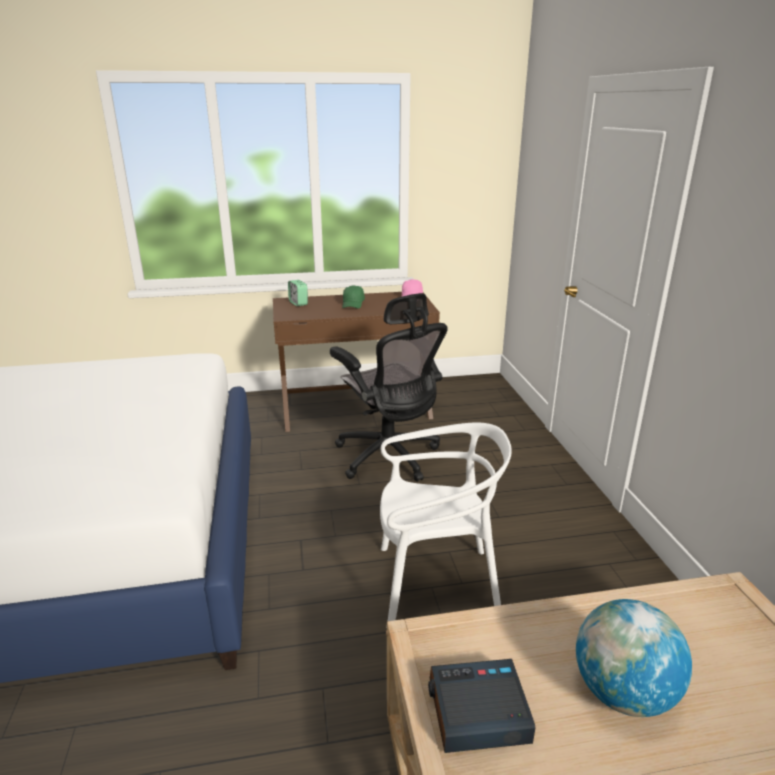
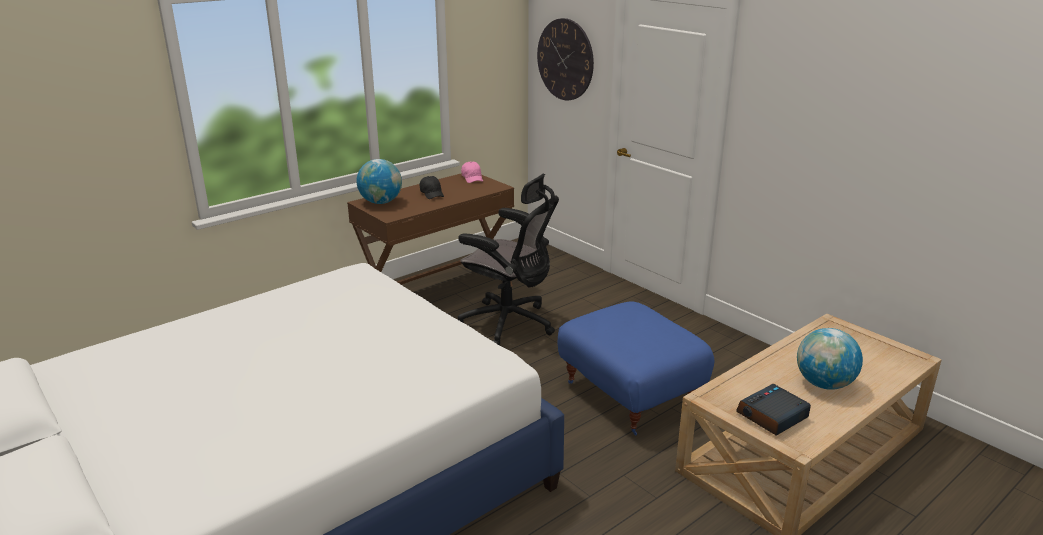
camera: 30 degrees left, 0 degrees up
(298, 303) = (381, 202): alarm clock -> globe
(353, 304) = (432, 194): green cap -> black cap
(435, 584) = (631, 395): white chair -> blue ottoman
(541, 178) = (565, 59): none -> wall clock

